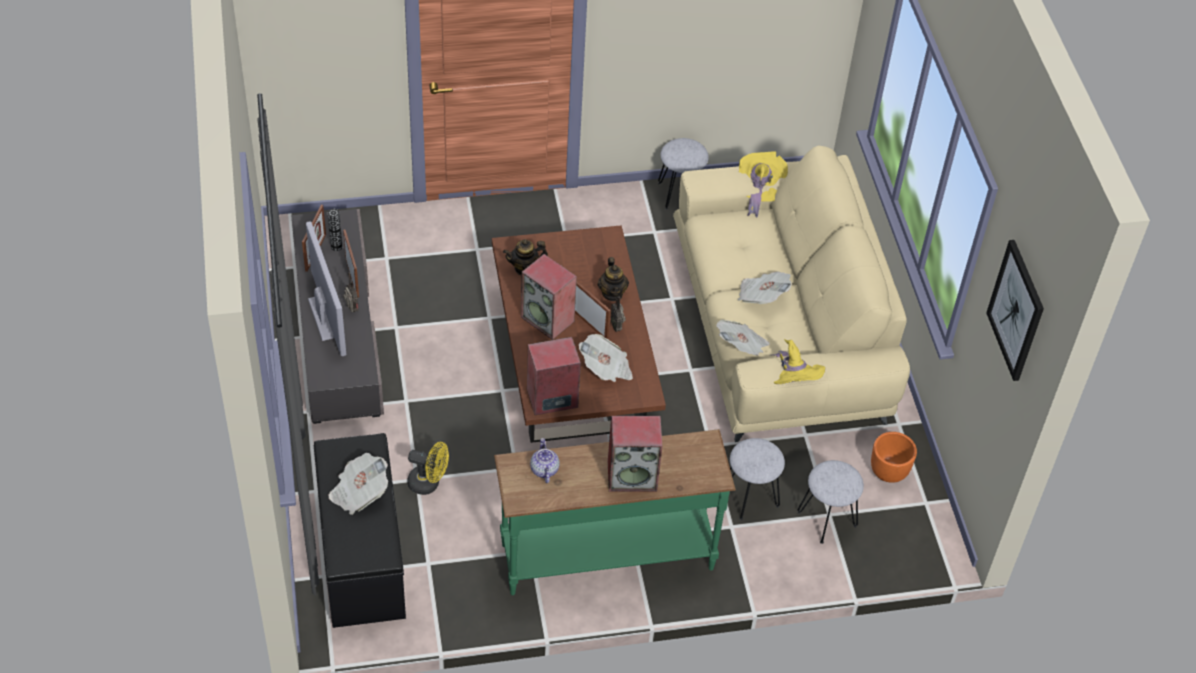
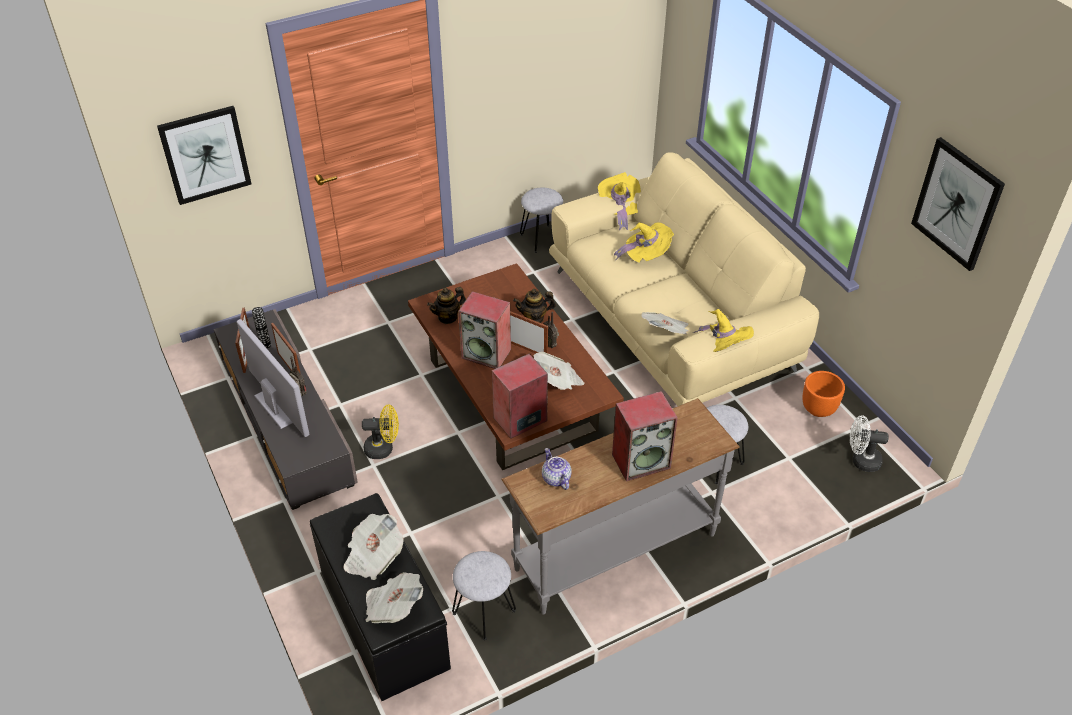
camera: 15 degrees left, 5 degrees down
(318, 45) = (205, 154): none -> picture
(429, 483) = (423, 533): yellow fan -> yellow fan (383, 448)
(607, 554) = (614, 550): green console table -> grey console table
(612, 293) = (534, 318): teapot -> teapot turned 105 degrees clockwise
(761, 296) = (662, 288): newspaper -> newspaper (393, 607)
(762, 254) = (646, 256): none -> yellow hat
(827, 519) = (789, 462): grey stool -> grey stool (484, 612)
(904, 539) = (861, 460): none -> white fan

